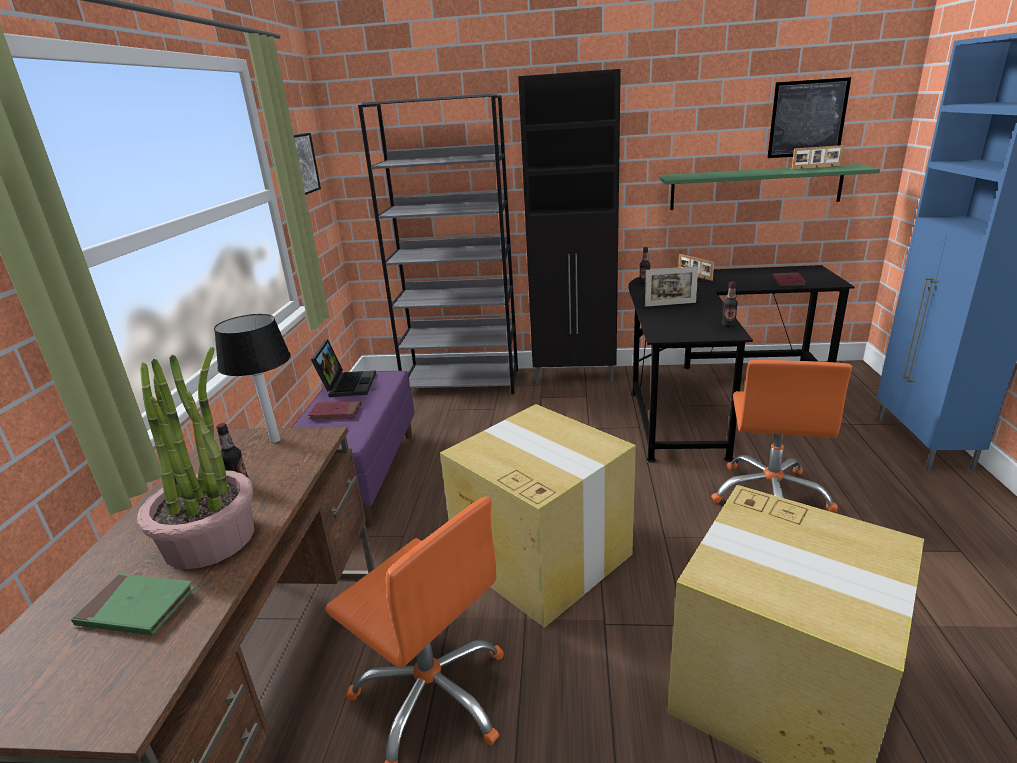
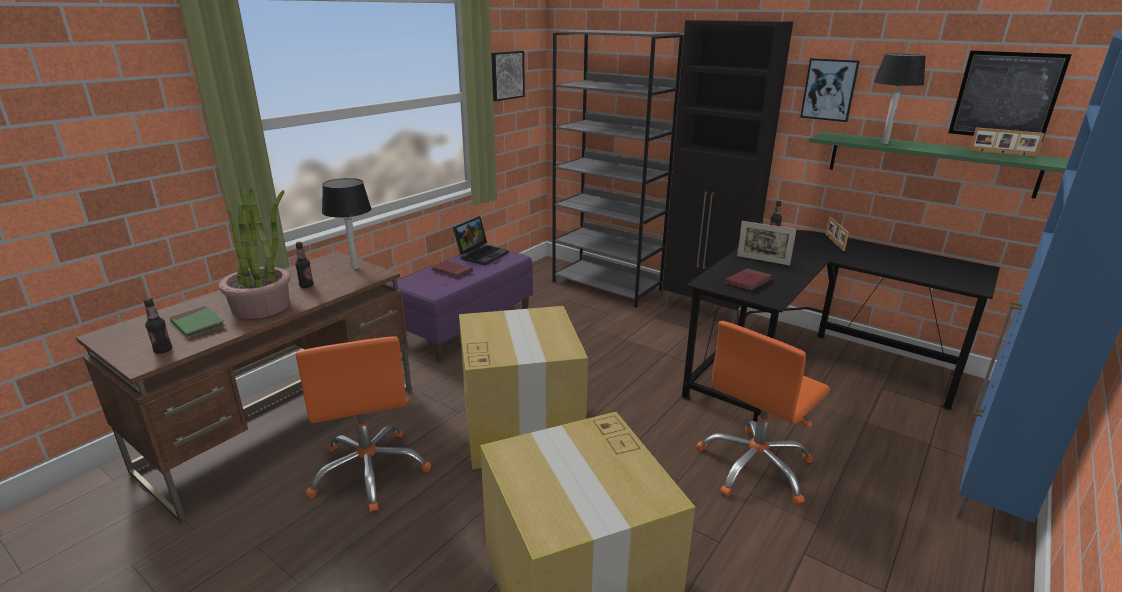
camera: 30 degrees right, 0 degrees up
(659, 133) = (829, 89): none -> picture
(727, 174) = (884, 143): none -> table lamp
(728, 325) = (781, 292): bottle -> bottle (163, 350)
(788, 282) = (923, 273): red book -> red book (748, 282)

